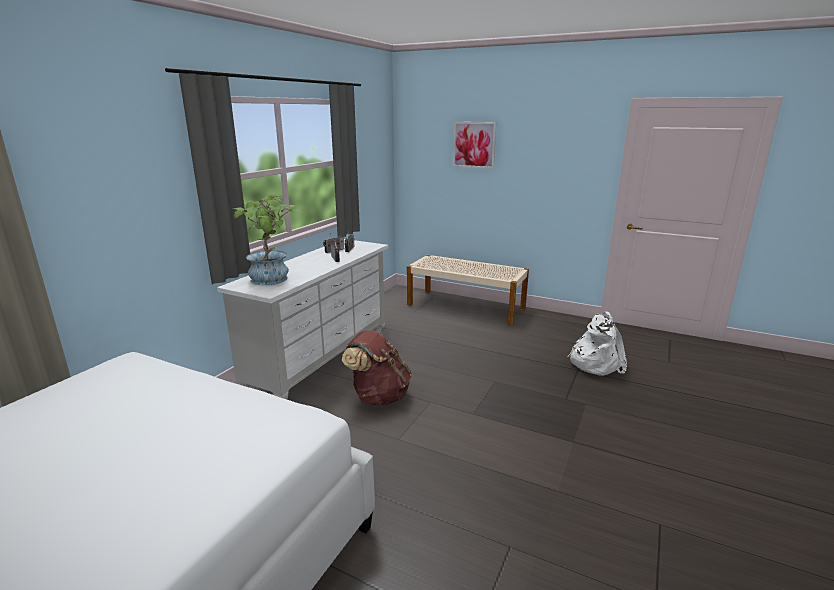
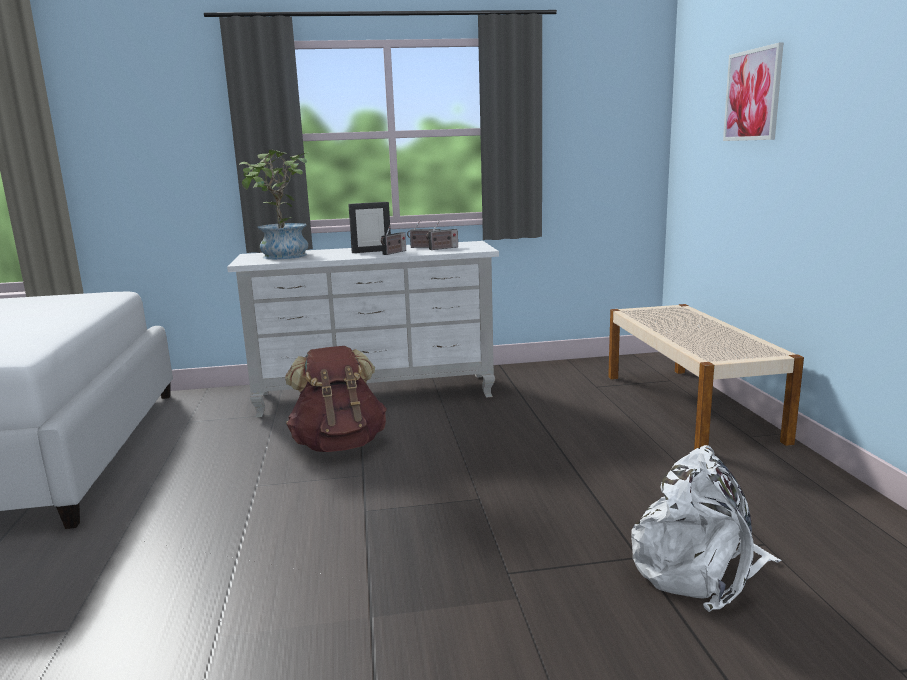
camera: 55 degrees right, 5 degrees down
(315, 261) = (371, 251): none -> picture frame

